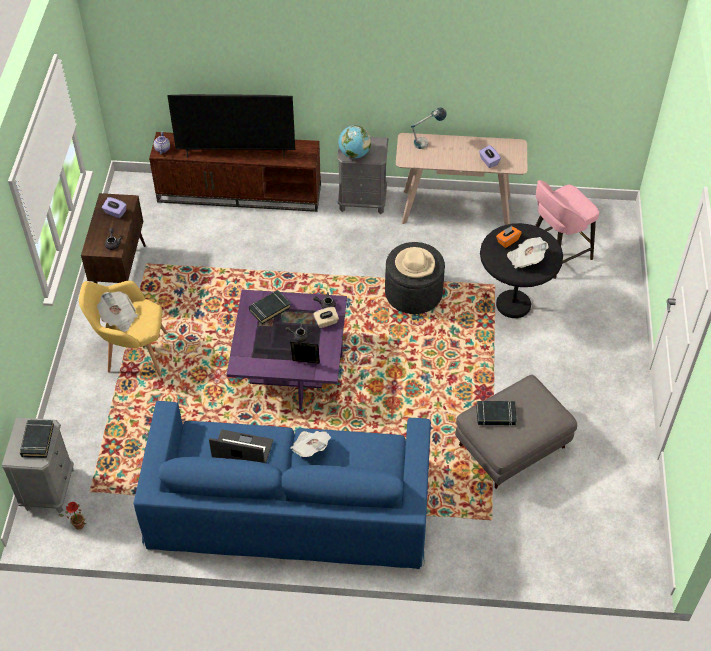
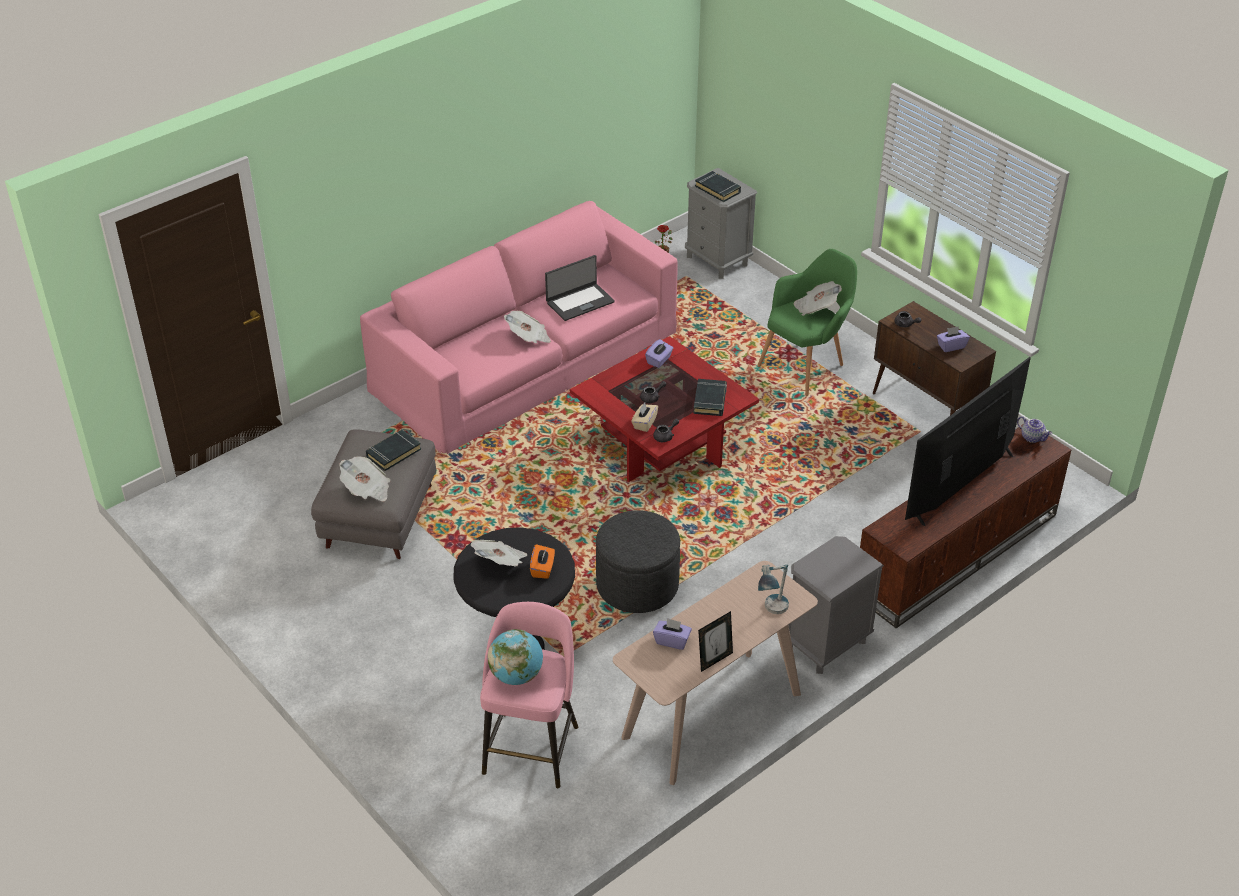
camera: 135 degrees right, 10 degrees down
(132, 354) = (806, 365): yellow armchair -> green armchair
(258, 360) = (659, 360): none -> purple tissue box
(289, 505) = (525, 359): blue sofa -> pink sofa
(290, 366) = (663, 444): purple coffee table -> red coffee table
(305, 364) = (615, 383): picture frame -> picture frame (714, 660)
(354, 154) = (834, 552): globe -> globe (516, 675)
(415, 264) = (634, 533): beige hat -> none
(536, 400) = (367, 489): none -> newspaper

